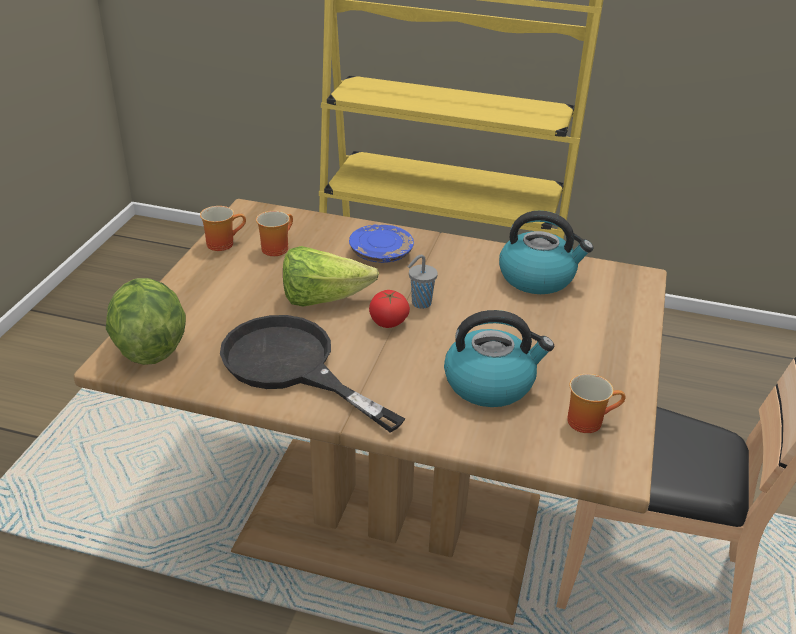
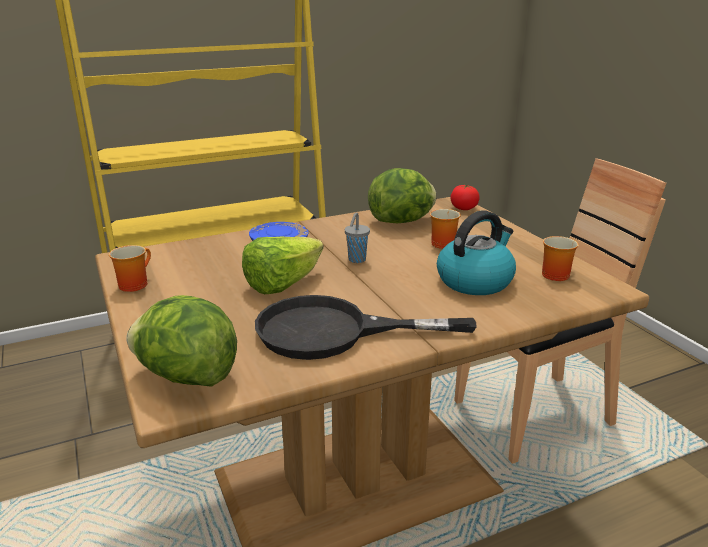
camera: 40 degrees left, 10 degrees down
(275, 247) = (188, 270): mug -> mug (440, 243)
(388, 322) = (354, 278): tomato -> tomato (464, 208)
(538, 277) = (402, 221): kettle -> lettuce

